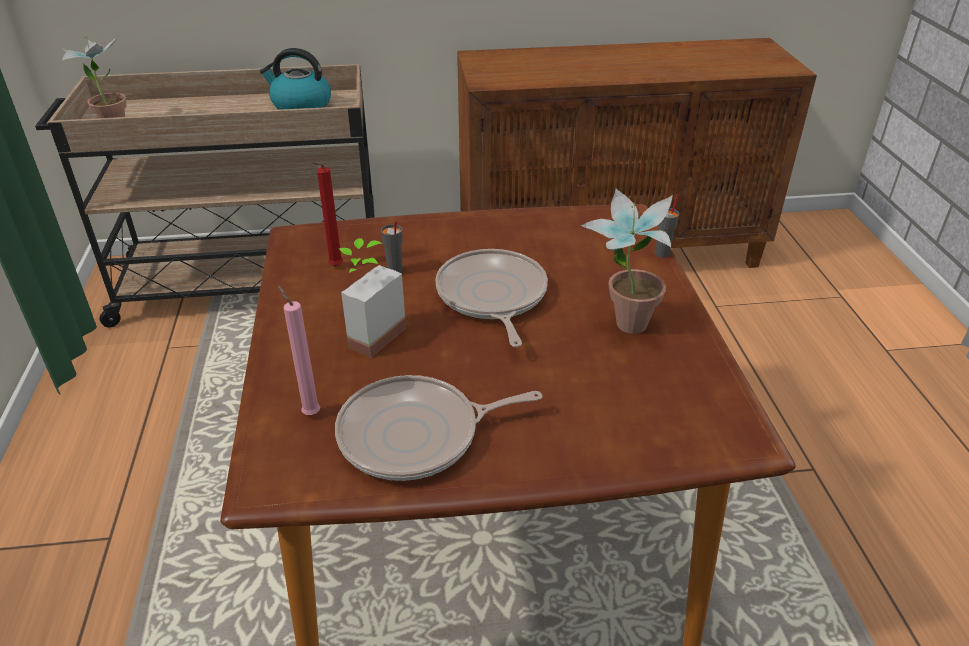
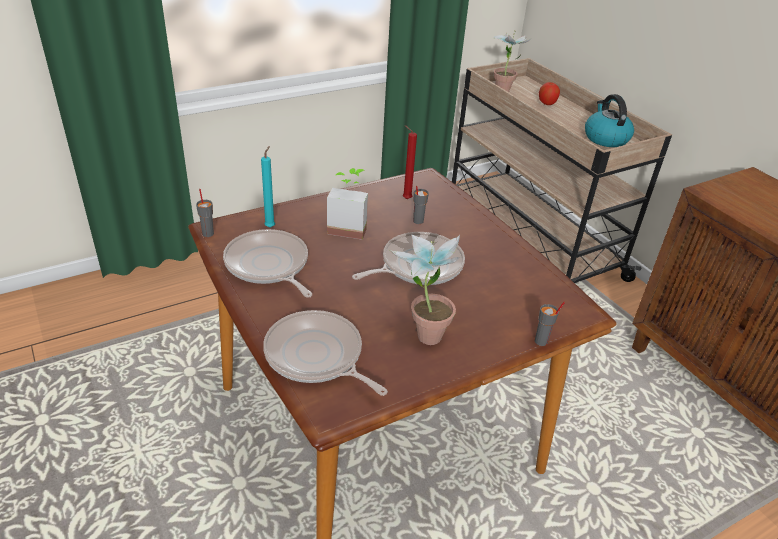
camera: 65 degrees right, 0 degrees up
(183, 111) = (547, 103): none -> apple
(277, 495) = (208, 233): none -> grey cup
(309, 412) = (271, 226): pink candle -> turquoise candle
(641, 427) = (317, 357): none -> frying pan

